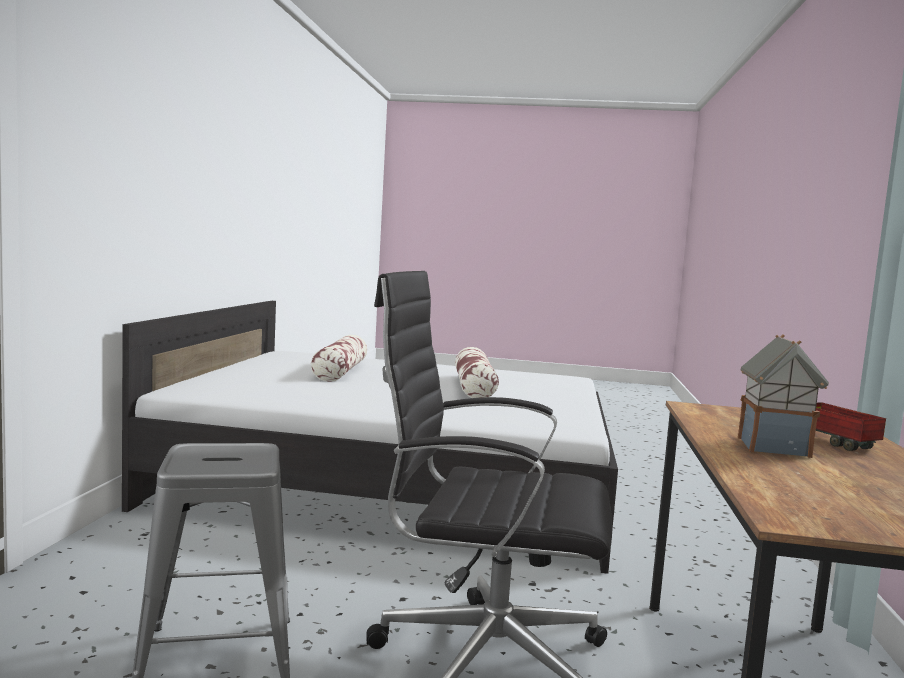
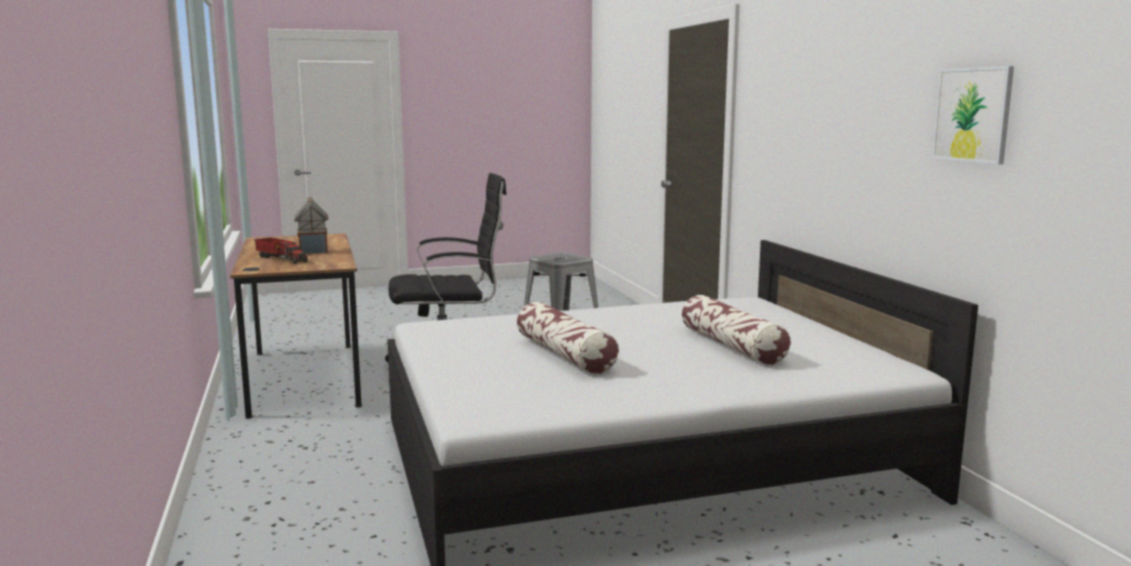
camera: 155 degrees right, 5 degrees up
(256, 185) = (972, 115): none -> picture

